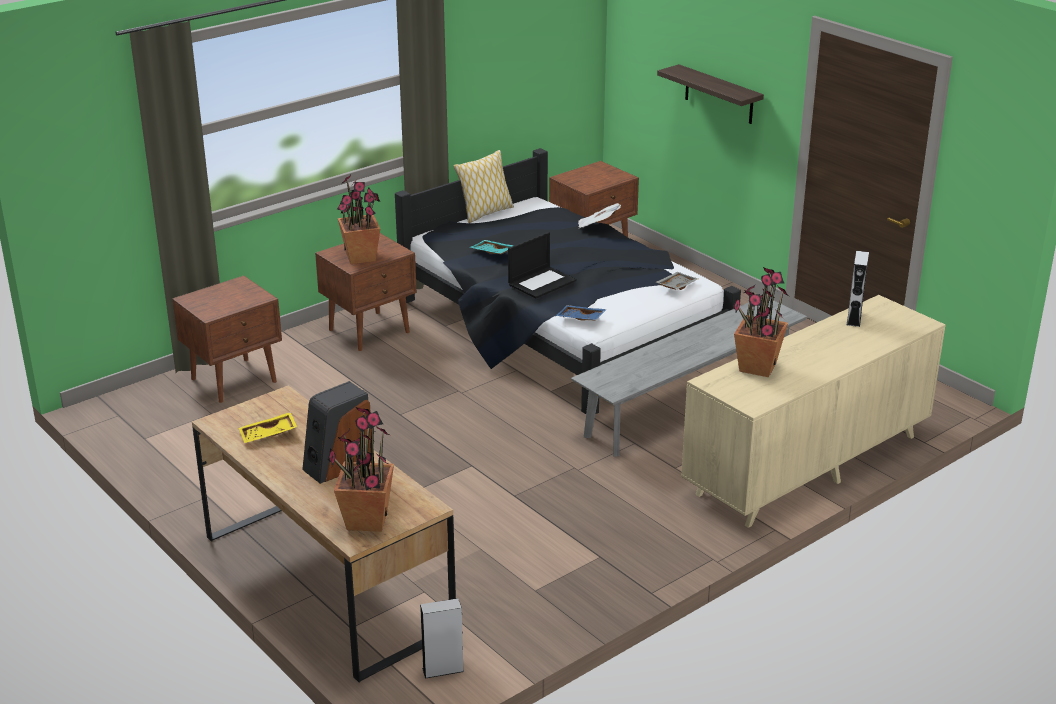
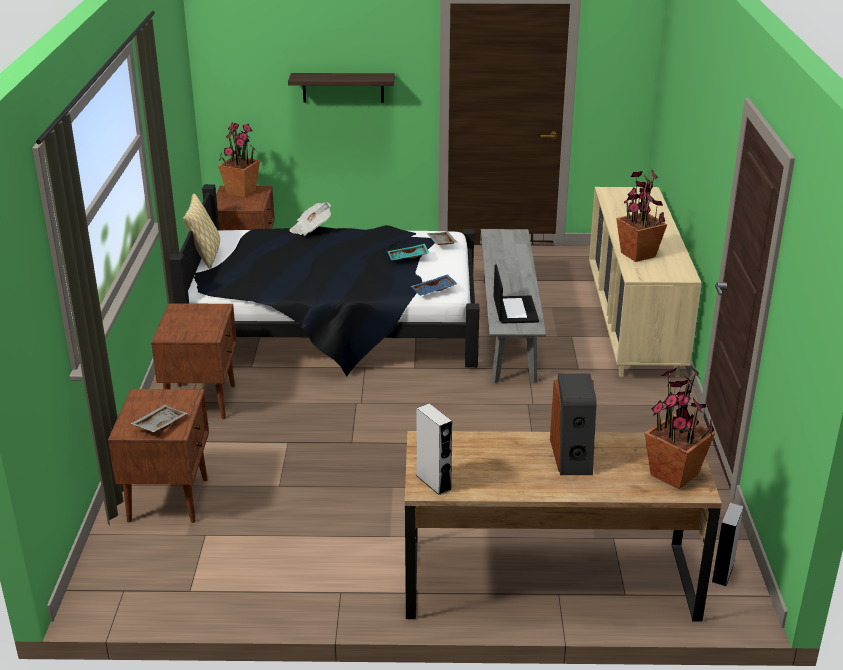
camera: 50 degrees left, 0 degrees up
(211, 305) = (159, 424): none -> grey tray
(268, 435) = (481, 470): yellow tray -> none
(361, 257) = (198, 326): potted plant -> potted plant (241, 192)
(492, 252) = (281, 278): turquoise tray -> turquoise tray (408, 257)
(542, 282) = (361, 280): laptop -> laptop (514, 310)
(854, 318) = (615, 204): grey speaker -> grey speaker (433, 482)

